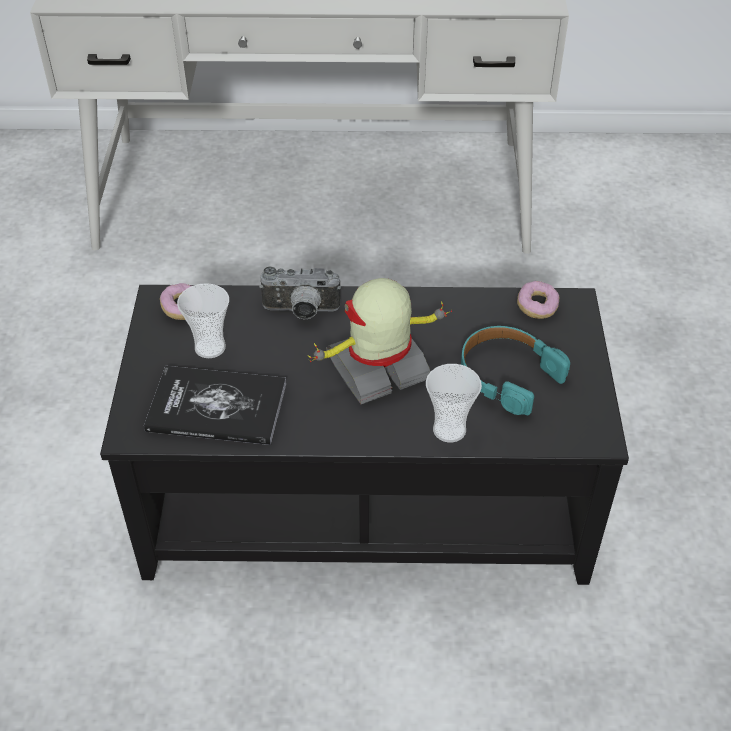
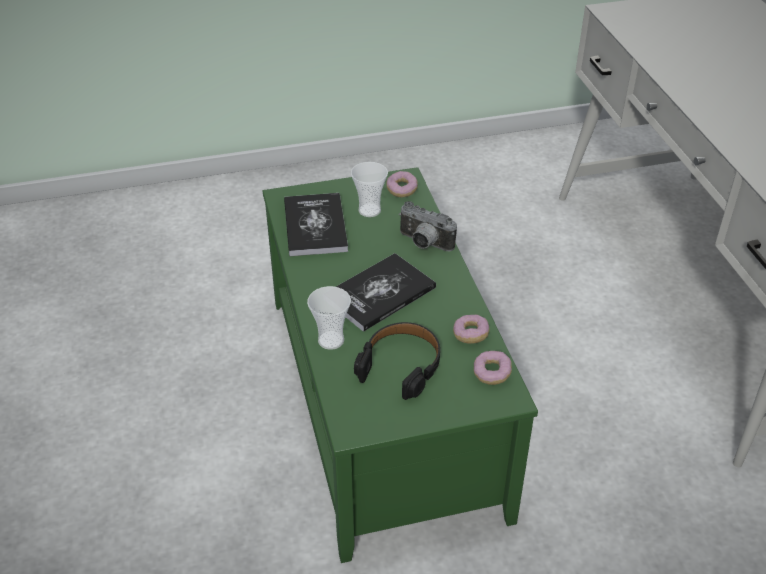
camera: 75 degrees right, 5 degrees down
(301, 312) = (423, 244): camera -> camera turned 45 degrees counterclockwise
(366, 493) = (386, 401): black coffee table -> green coffee table
(379, 369) = (380, 293): toy robot -> book
(474, 309) = (470, 335): none -> donut
(507, 375) = (401, 365): turquoise headphones -> black headphones

